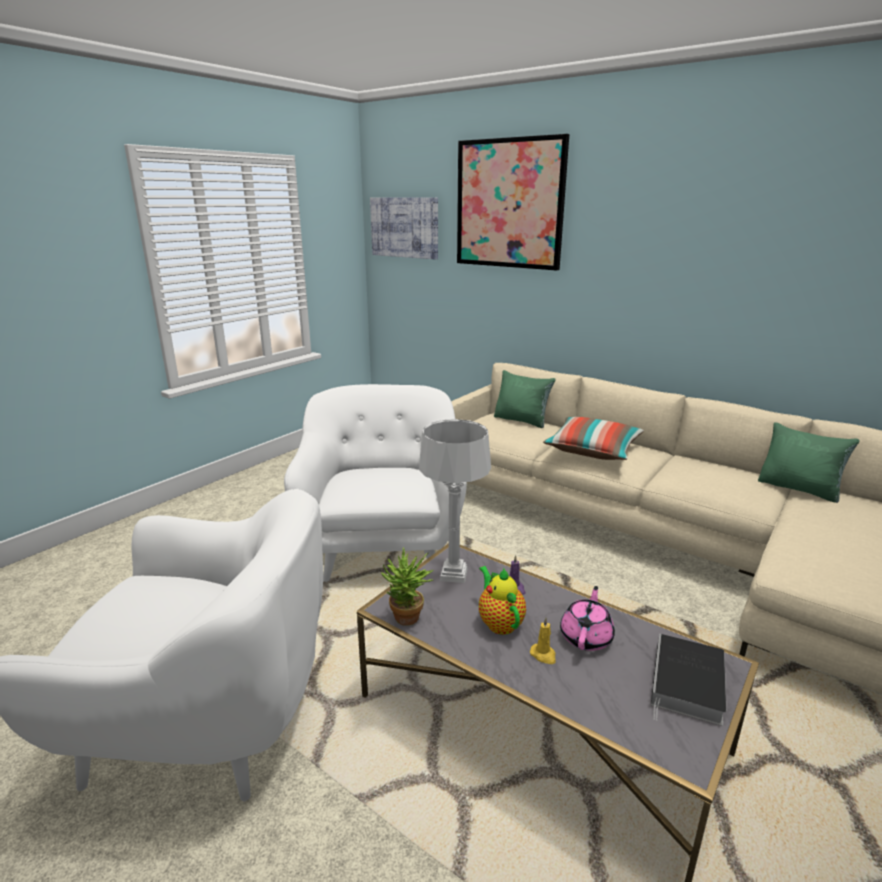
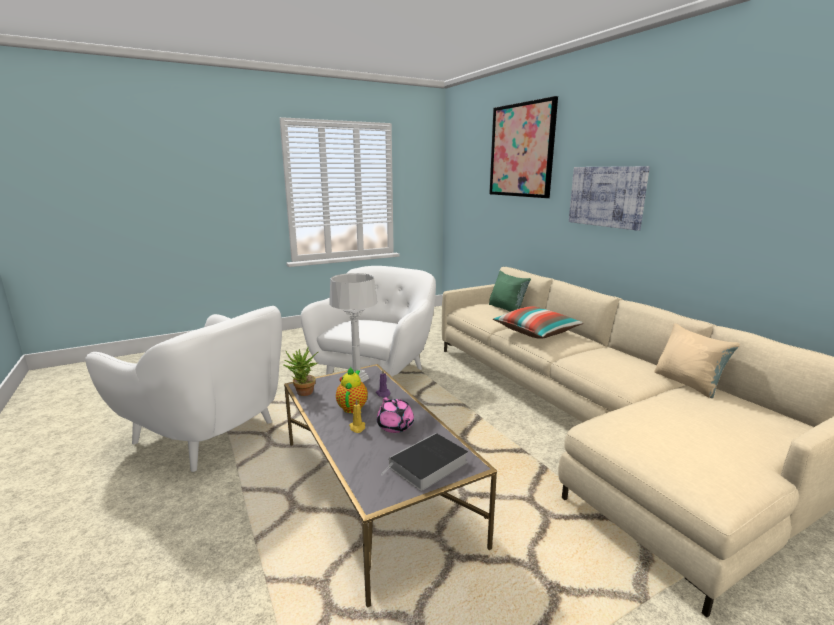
camera: 25 degrees right, 5 degrees down
(404, 227) = (464, 170): picture -> picture (606, 196)
(586, 637) = (395, 426): pink teapot -> pink teapot turned 105 degrees clockwise
(799, 489) = (688, 383): green pillow -> beige pillow

